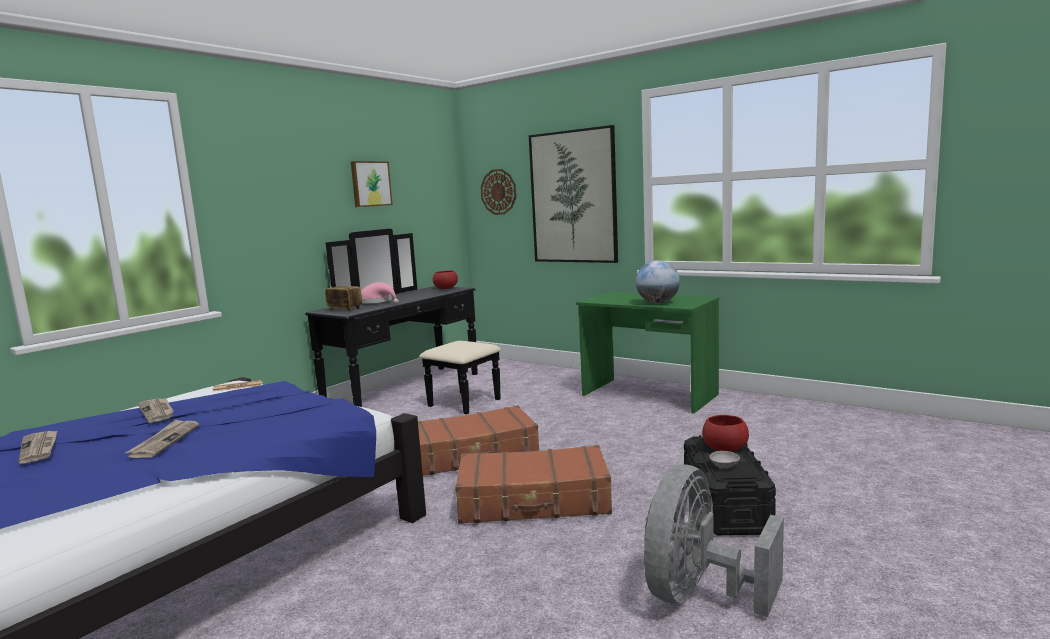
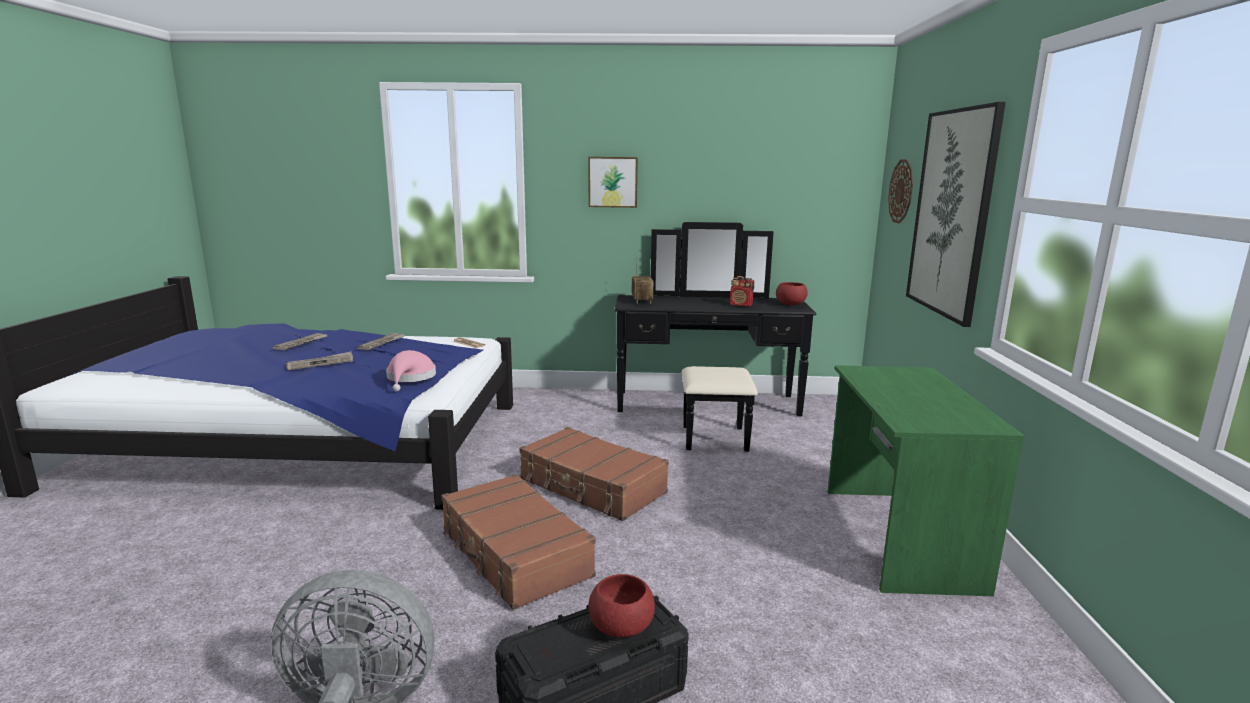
camera: 55 degrees right, 5 degrees up
(370, 184) = (725, 170): picture -> picture (613, 182)
(377, 302) = (686, 301): pink hat -> pink hat (410, 378)
(421, 295) = (741, 305): none -> radio
(658, 303) = (901, 405): globe -> none
(724, 466) = (559, 639): grey bowl -> none

